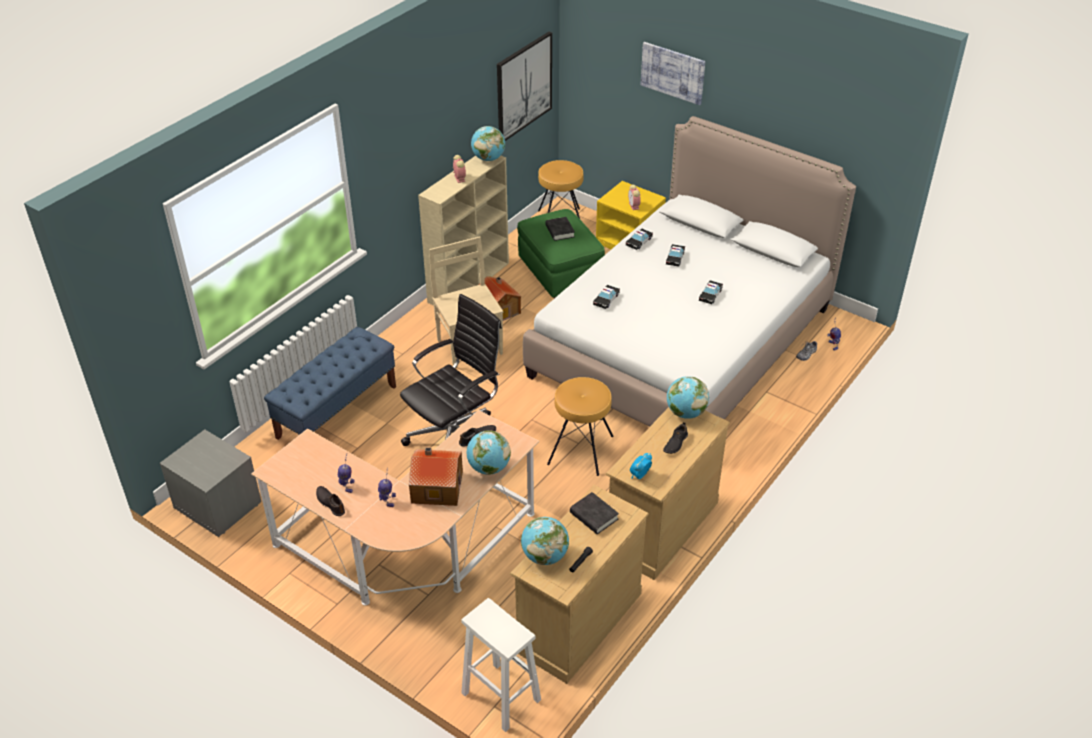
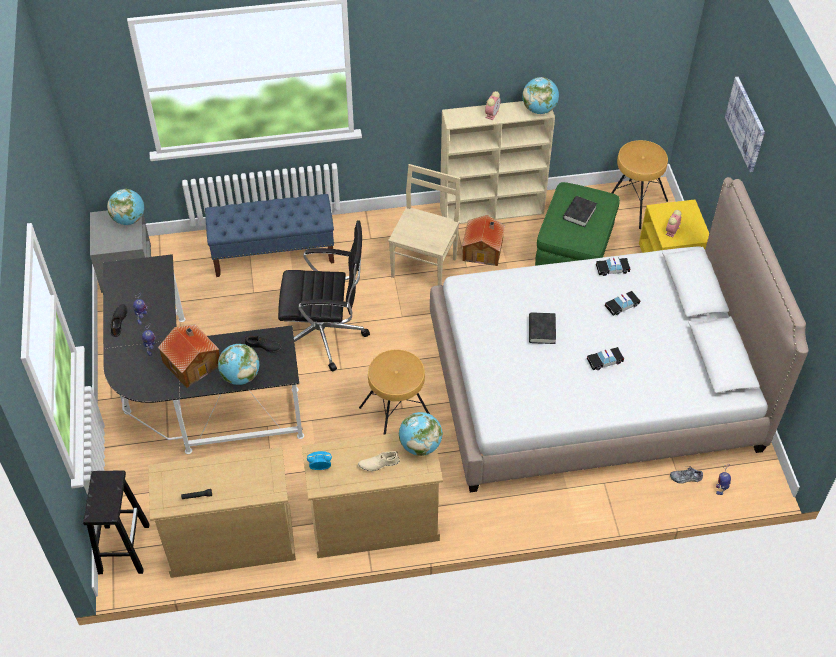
camera: 45 degrees right, 10 degrees up
(407, 551) = (192, 397): beige desk -> black desk
(500, 696) = (124, 547): white stool -> black stool
(523, 86) = (627, 56): picture -> none
(545, 556) = (182, 472): globe -> globe (129, 219)
(594, 516) = (249, 471): black book -> black book (541, 330)
(606, 300) = (512, 303): toy car -> none
(675, 443) = (378, 463): black shoe -> beige shoe

